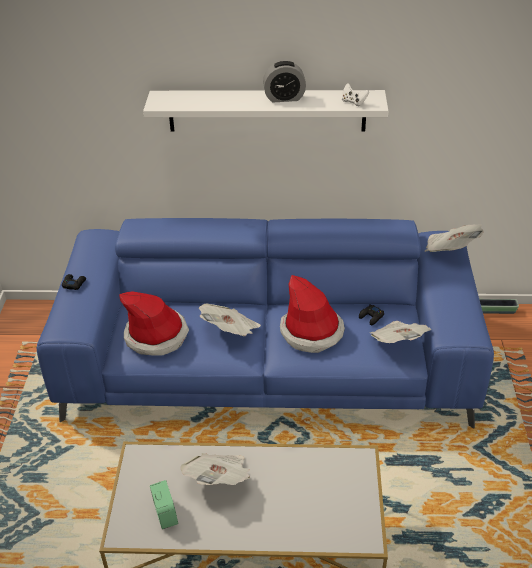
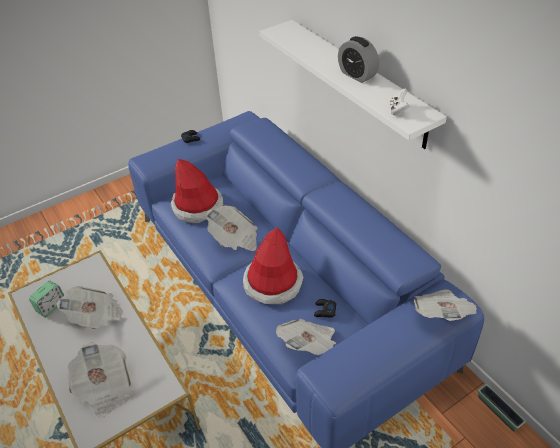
camera: 55 degrees right, 5 degrees up
(319, 506) = (104, 388): none -> newspaper

